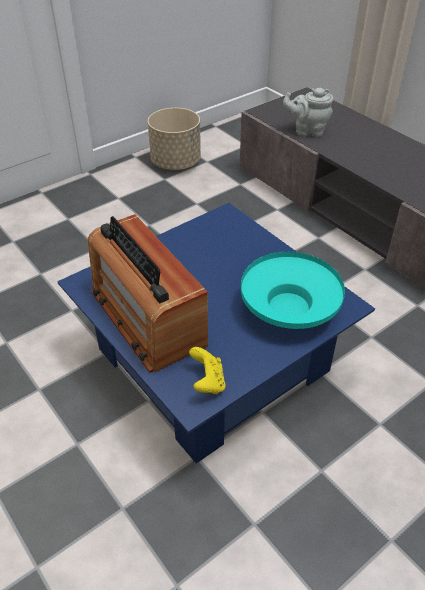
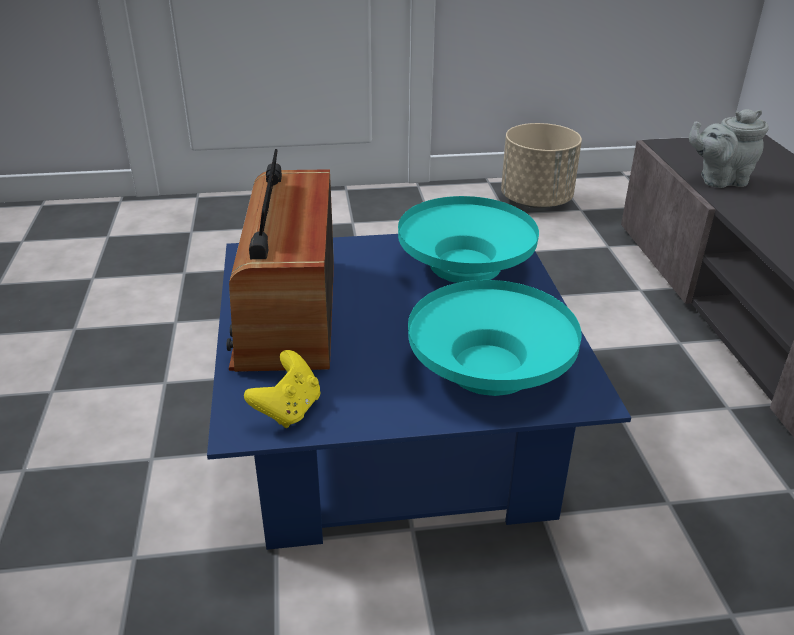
camera: 30 degrees right, 10 degrees down
(221, 243) = (465, 266): none -> turquoise bowl
(307, 131) = (719, 180): grey teapot -> grey teapot turned 45 degrees counterclockwise

